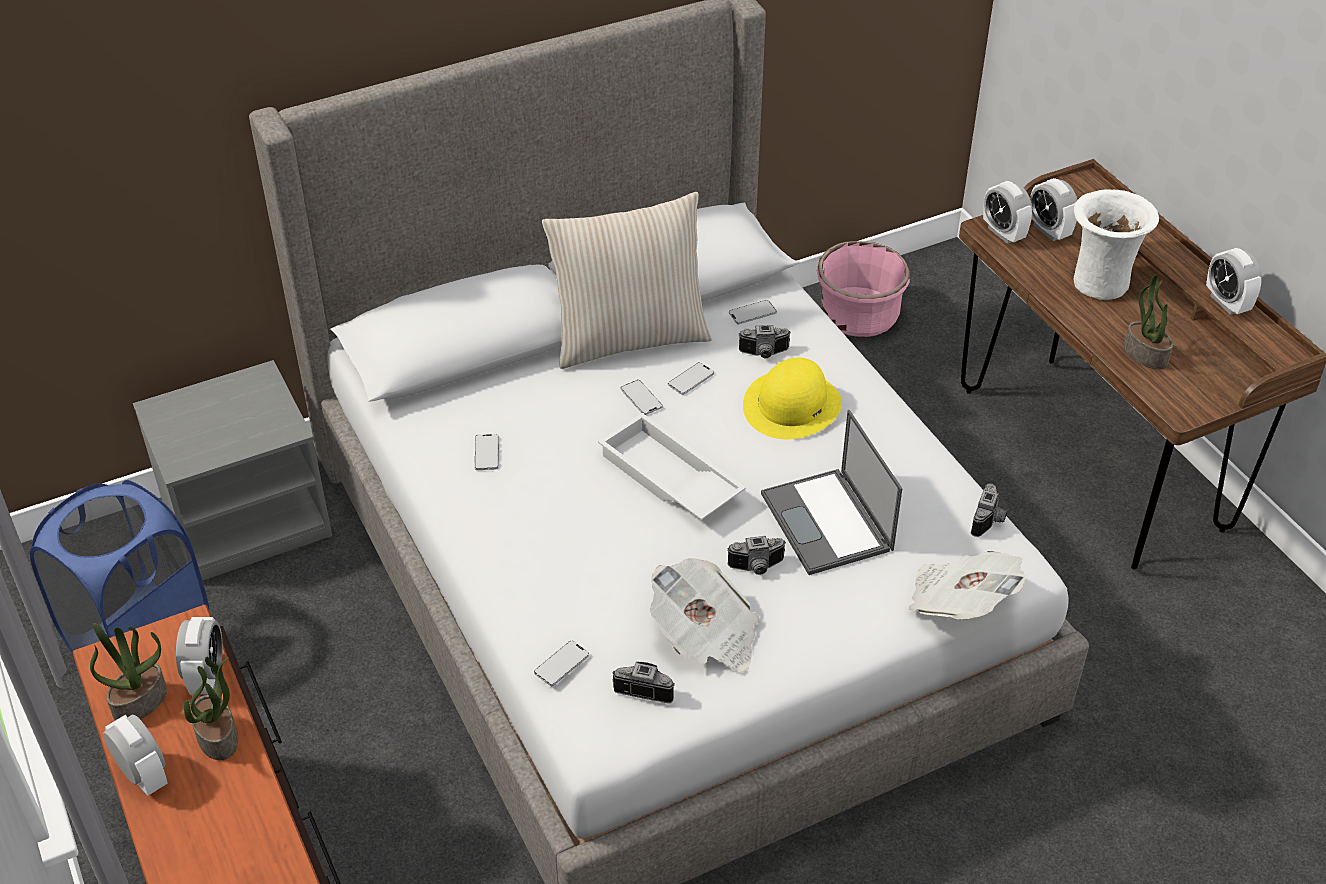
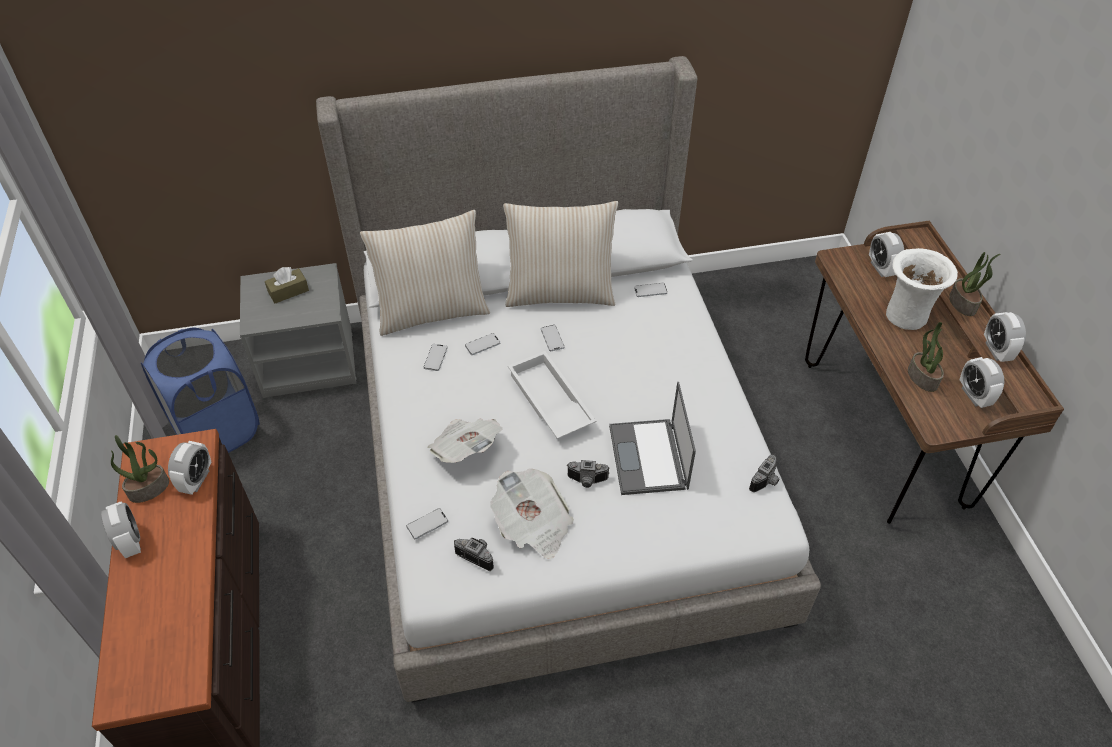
camera: 15 degrees right, 5 degrees up
(216, 411) = (288, 291): none -> brown tissue box
(218, 737) = (187, 525): potted plant -> potted plant (963, 303)
(457, 393) = (432, 311): none -> beige pillow
(691, 379) = (591, 331): phone -> phone (482, 344)
(764, 354) = (648, 322): camera -> none
(792, 405) = (654, 364): yellow hat -> none
(859, 317) = (749, 298): pink planter -> none
(960, 603) = (722, 541): newspaper -> newspaper (465, 449)
(1003, 233) = (846, 264): alarm clock -> alarm clock (974, 395)

